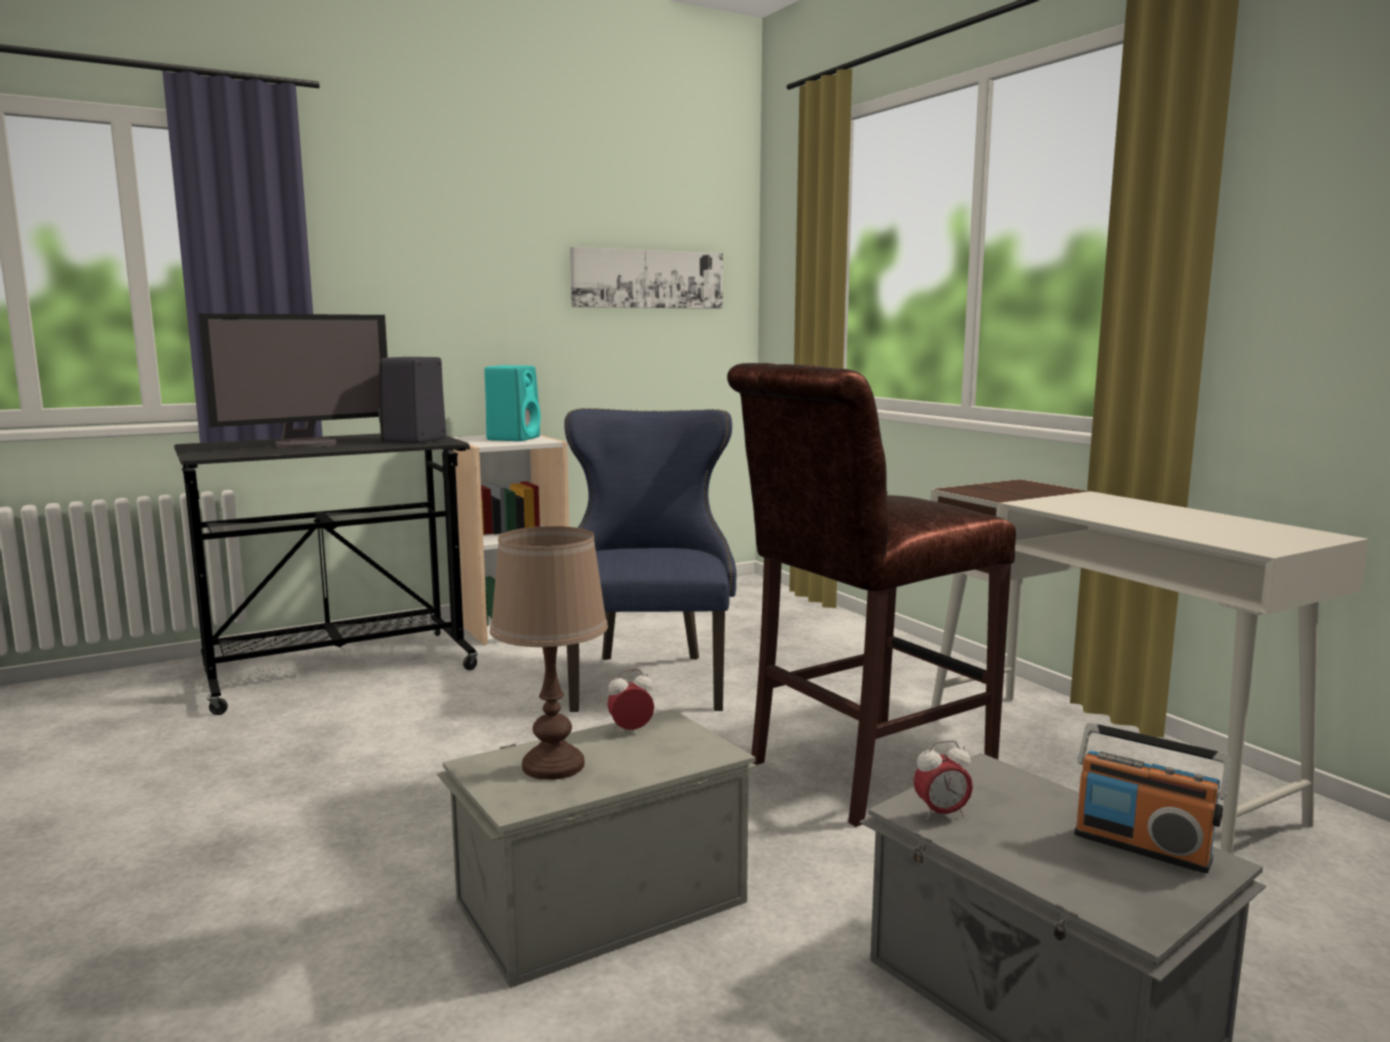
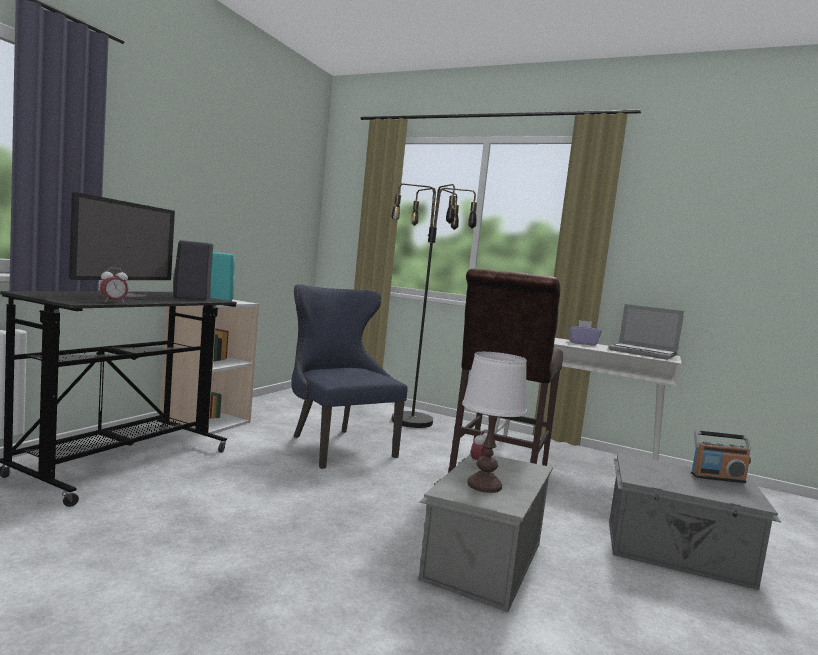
camera: 35 degrees left, 5 degrees down
(552, 765) = (484, 485): brown table lamp -> white table lamp
(647, 279) = (275, 208): picture -> none
(851, 651) = (413, 421): none -> floor lamp
(941, 814) = (647, 478): alarm clock -> alarm clock (113, 302)
(1120, 505) = (582, 343): none -> purple tissue box
(1242, 530) = (643, 353): none -> laptop

